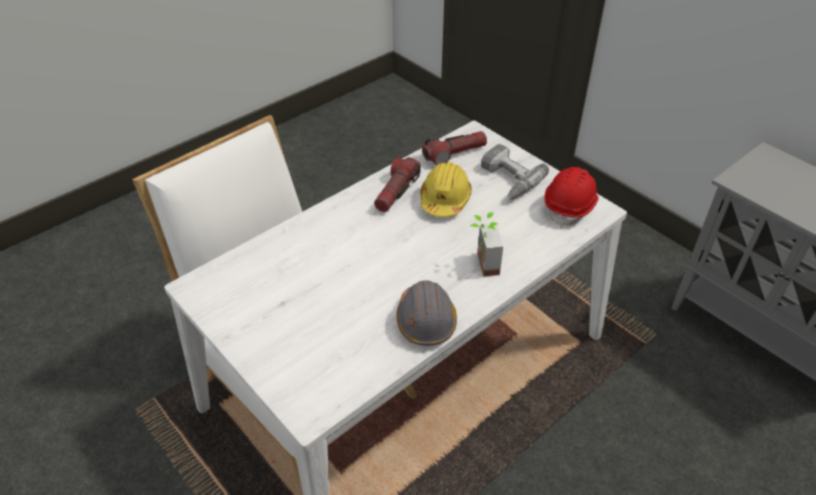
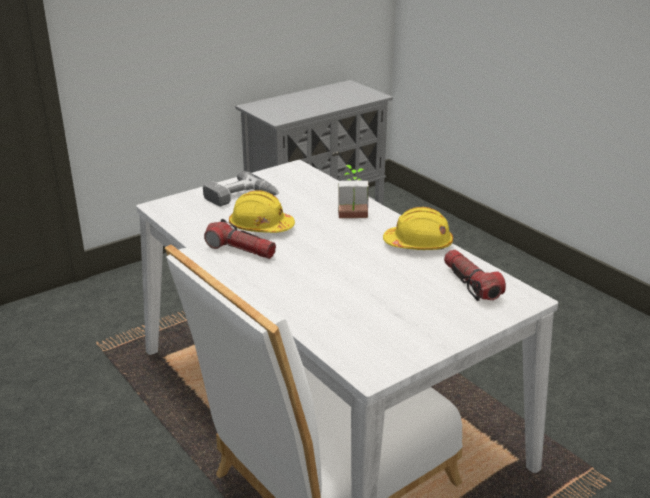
camera: 85 degrees left, 15 degrees down
(426, 320) = (418, 244): grey hard hat -> yellow hard hat
(454, 154) = (190, 218): flashlight -> flashlight (471, 284)
(570, 206) = (287, 177): red hard hat -> none

